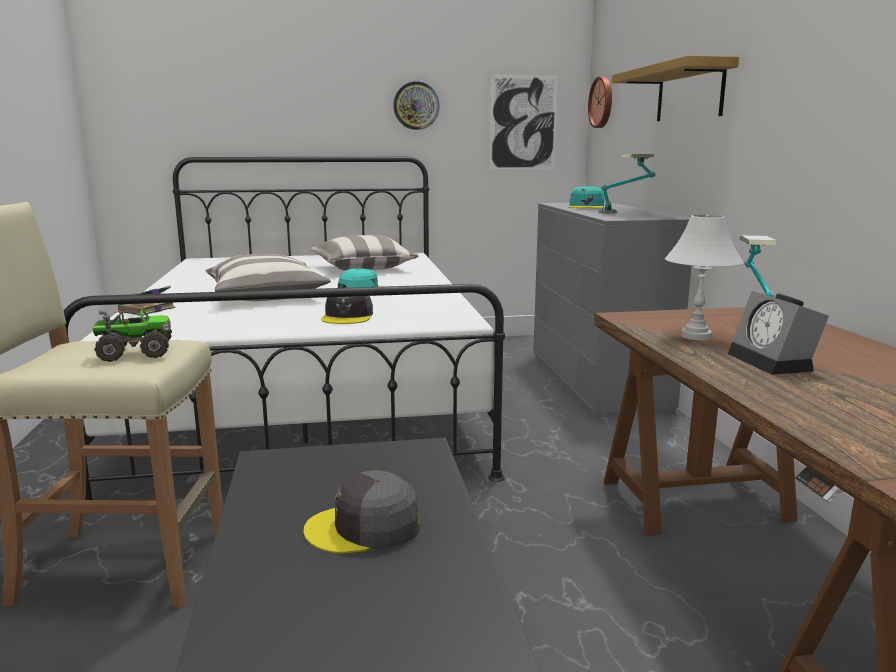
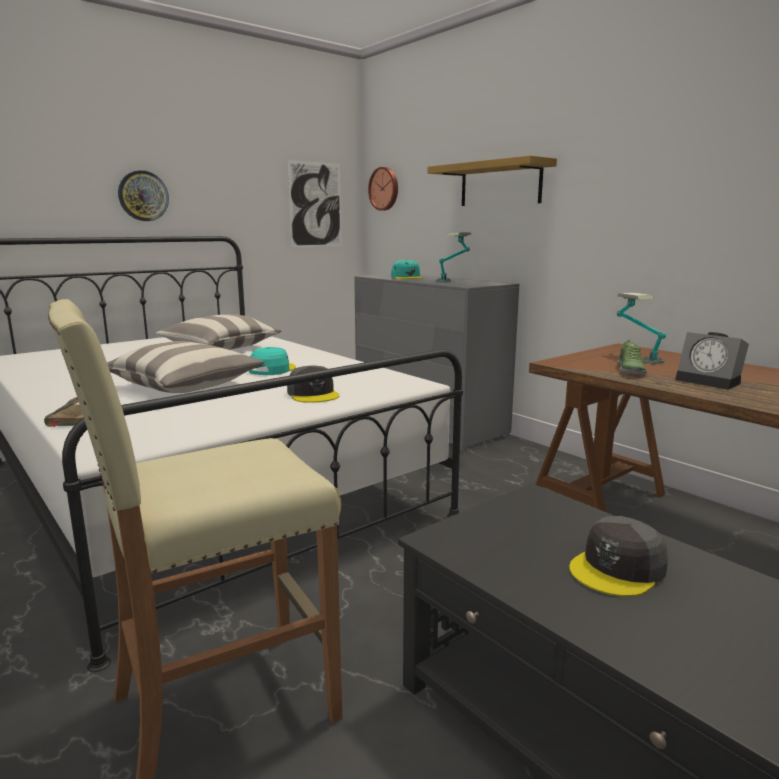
camera: 30 degrees left, 0 degrees up
(135, 352) = (246, 461): toy truck -> none
(416, 106) = (223, 186): wall clock -> wall clock (143, 196)
(695, 336) = (630, 370): white table lamp -> shoe

